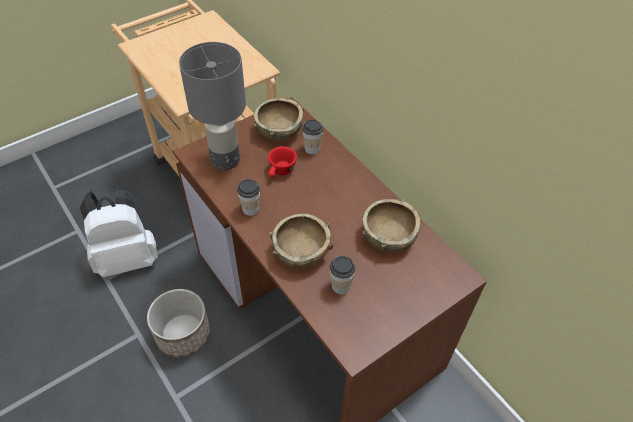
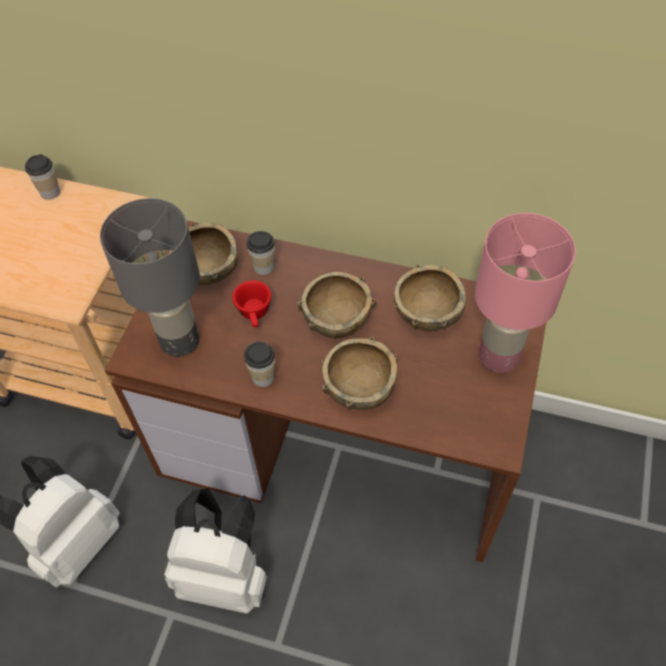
camera: 35 degrees left, 5 degrees up
(184, 335) = (225, 575): planter -> white backpack
(327, 204) = (337, 318): none -> brown bowl
(340, 286) = (429, 394): cup -> cup (50, 192)
(409, 293) = (497, 356): none -> pink table lamp

